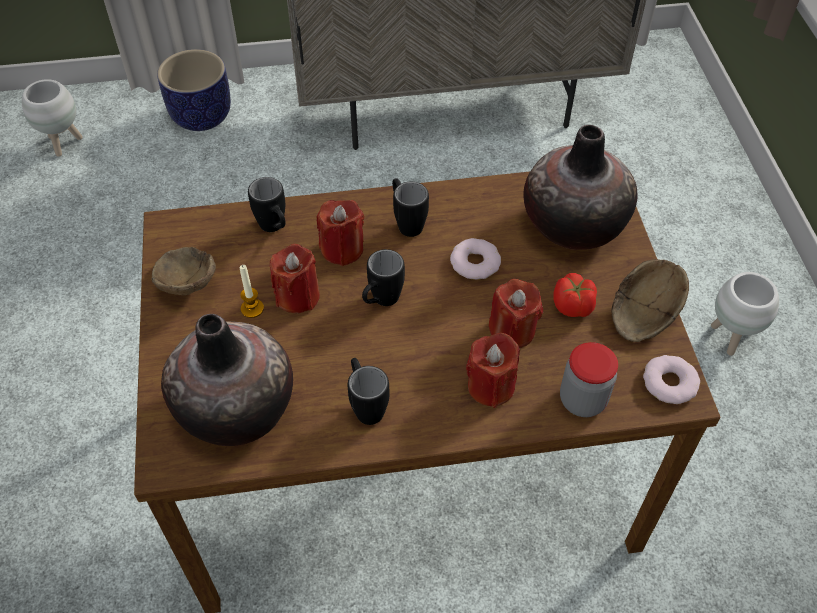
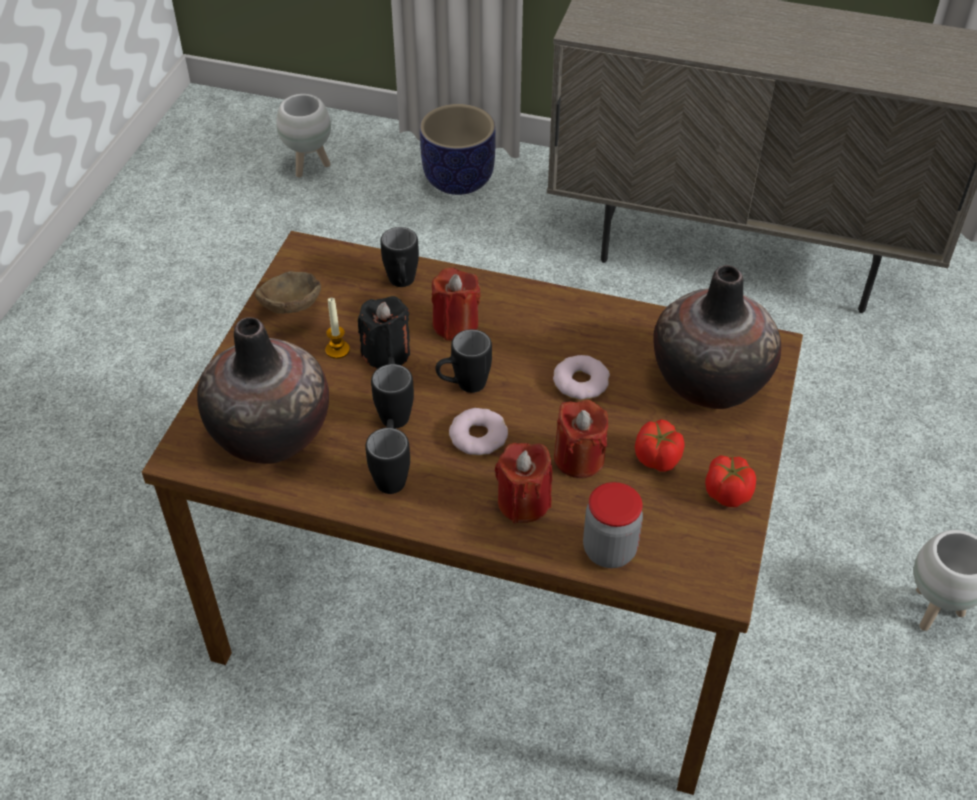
camera: 25 degrees right, 5 degrees down
(297, 296) = (386, 353): red candle -> black candle
(406, 222) = (535, 320): black mug -> black mug (394, 410)
(641, 314) = (727, 492): brown bowl -> tomato
(669, 383) = (713, 568): donut -> donut (478, 436)

